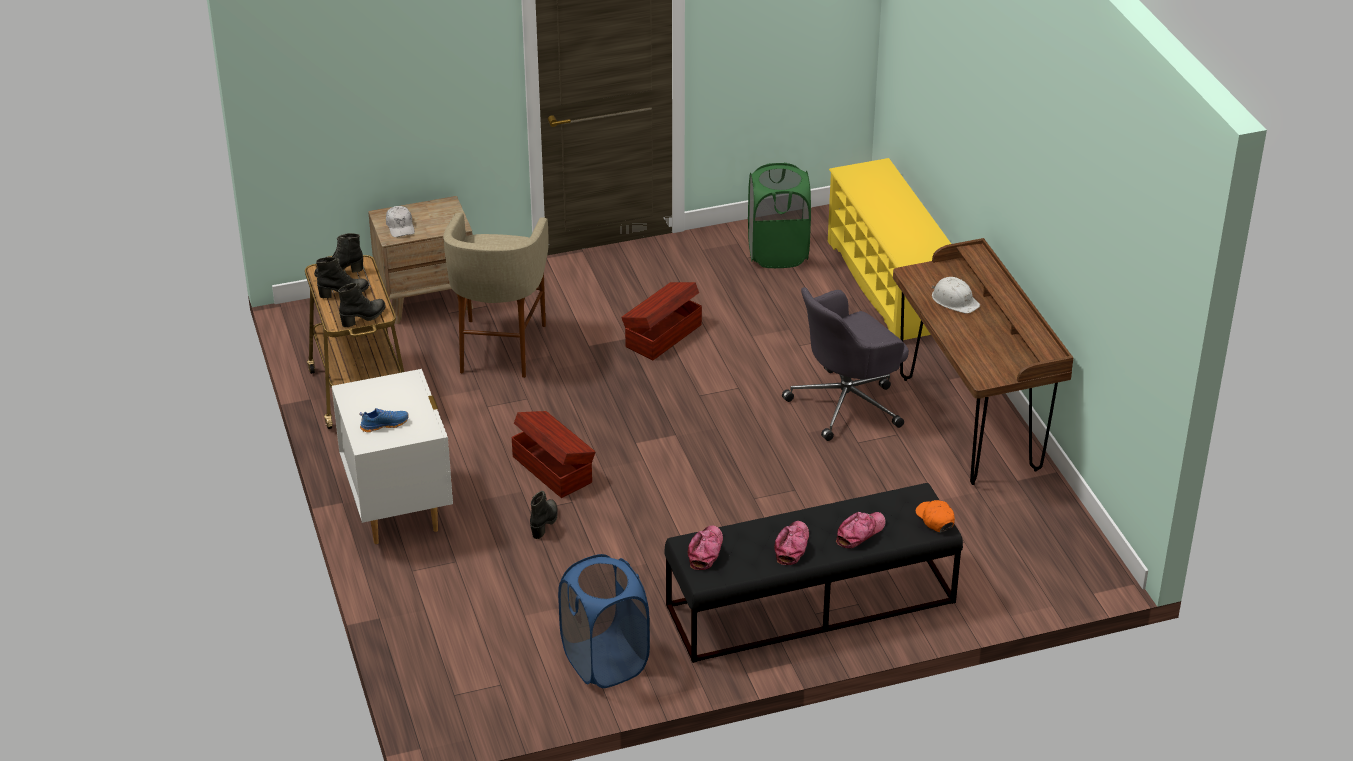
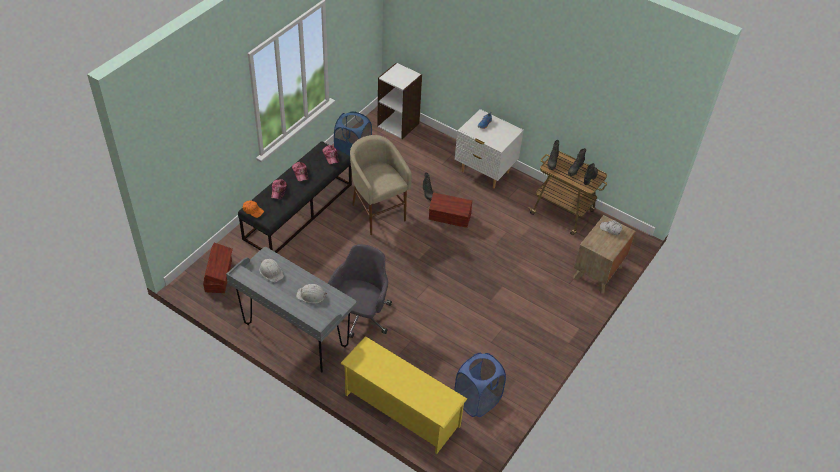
camera: 140 degrees right, 10 degrees up
(443, 682) = (398, 124): none -> white bookcase
(500, 349) = (536, 263): beige stool -> beige stool (377, 213)
(662, 335) = (477, 310): brown storage box -> brown storage box (219, 276)
(778, 253) = (477, 400): green laundry basket -> blue laundry basket
(970, 424) = (295, 336): brown desk -> grey desk
(992, 352) = (271, 272): none -> white hard hat

